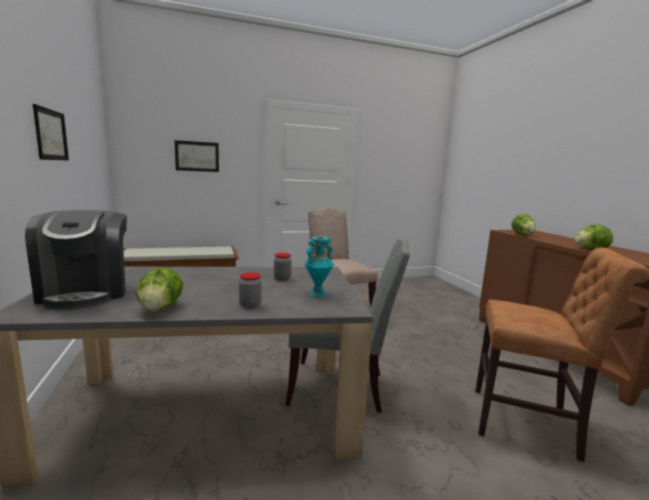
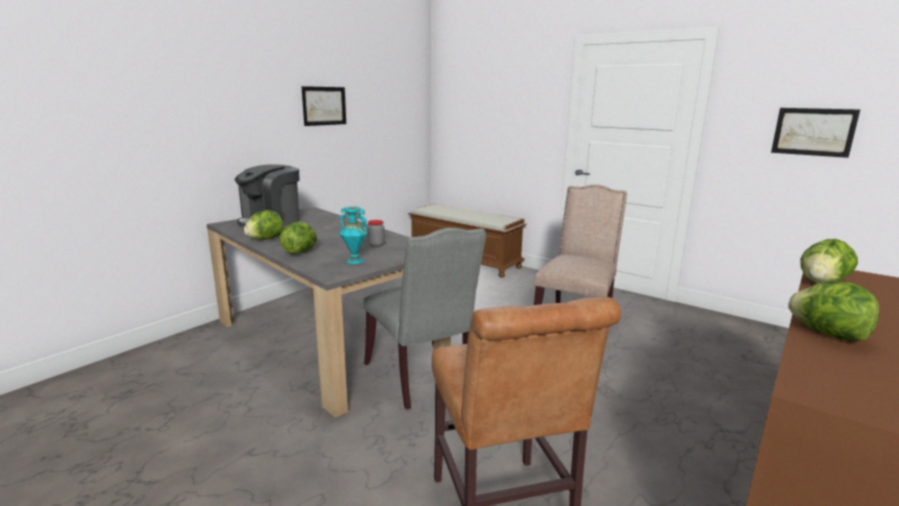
camera: 55 degrees right, 5 degrees up
(197, 156) = (498, 112): picture -> picture (813, 132)
(250, 304) = (300, 252): jar -> lettuce

